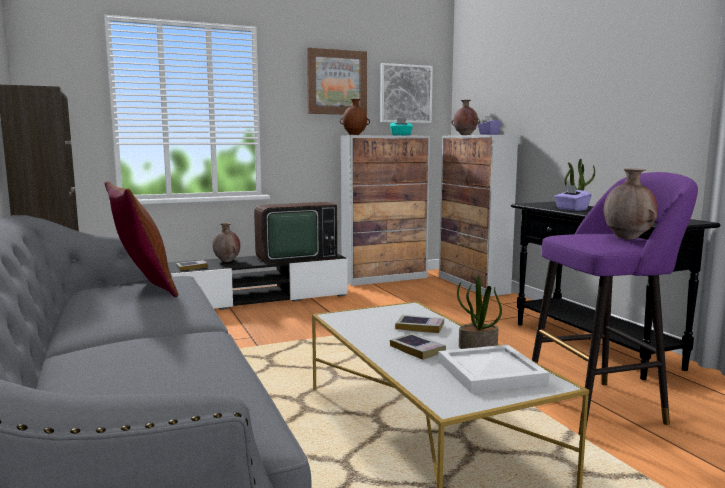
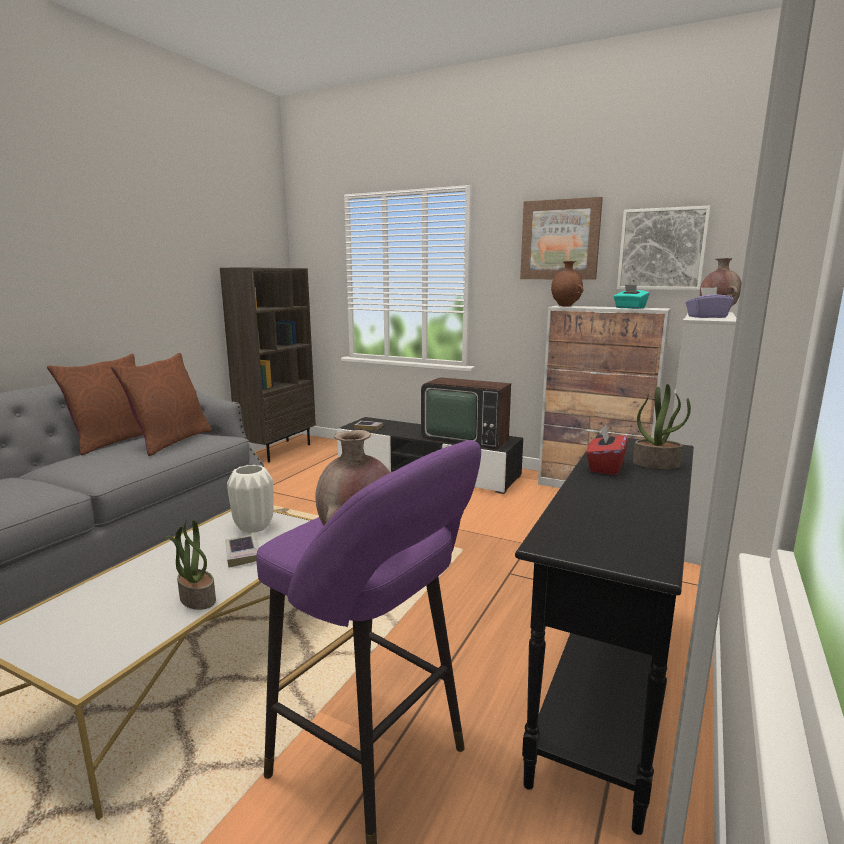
camera: 50 degrees right, 5 degrees up
(62, 304) = (114, 441): none -> brown pillow
(227, 261) = (407, 427): brown vase -> none
(373, 318) = (254, 527): none -> white vase
(417, 350) = (165, 574): book -> none
(490, 373) = (110, 628): white tray -> none
(571, 209) = (605, 467): purple tissue box -> red tissue box

